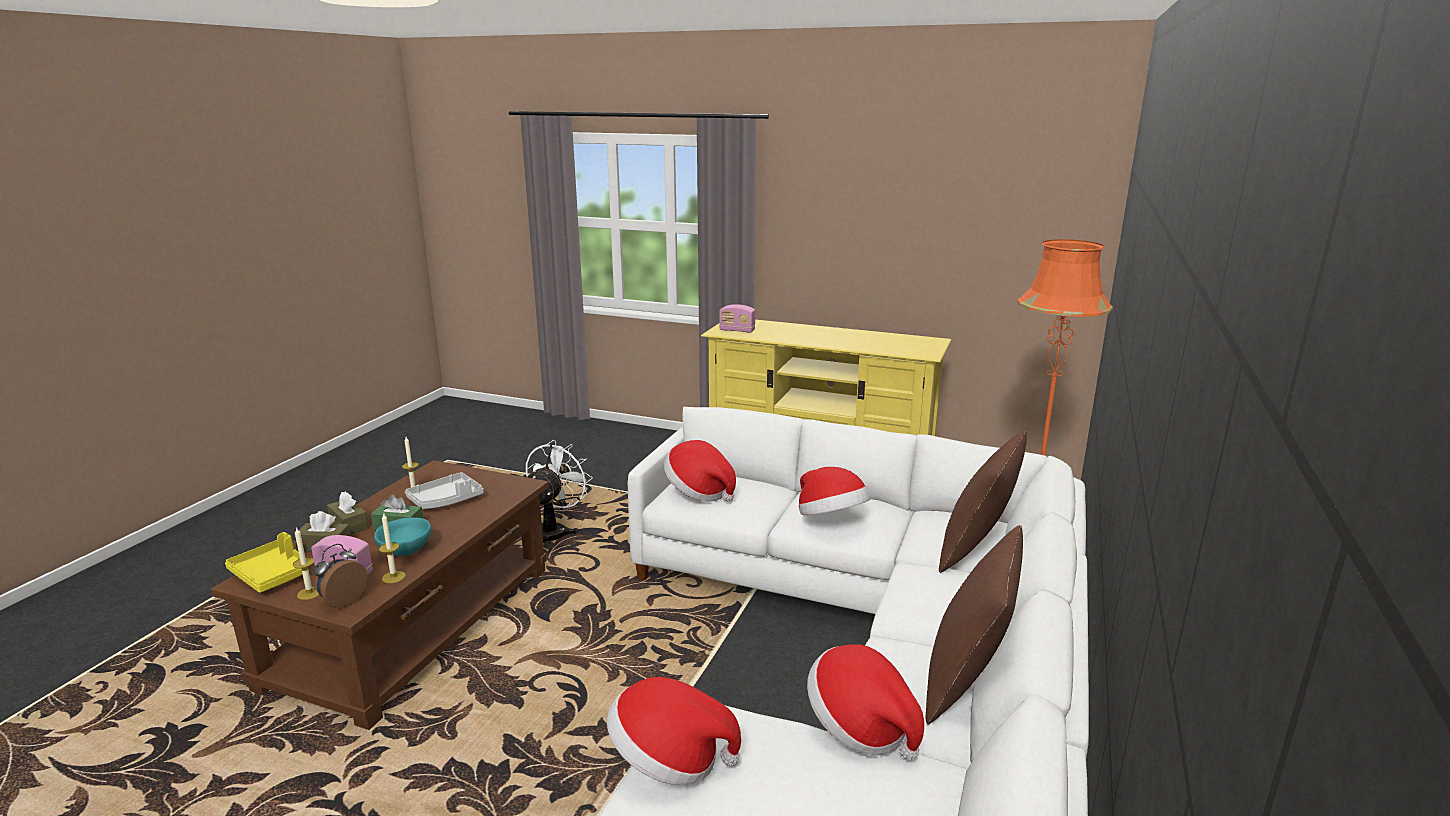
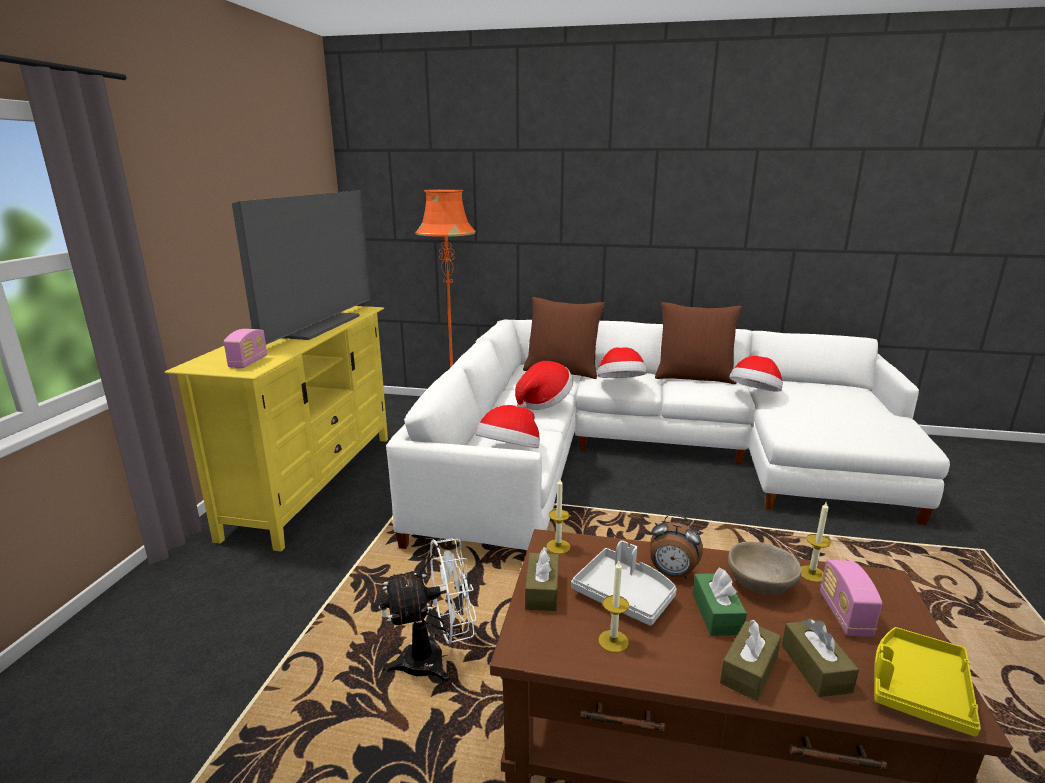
camera: 100 degrees left, 0 degrees up
(309, 593) = (902, 627): candle -> candle (558, 546)
(343, 601) = (882, 593): alarm clock -> alarm clock (672, 574)
(405, 550) = (760, 585): turquoise bowl -> beige bowl
(476, 476) = (542, 591): none -> brown tissue box
(555, 531) = (435, 659): white fan -> white fan turned 150 degrees clockwise
(669, 760) = (835, 431): hat -> hat (620, 384)
(852, 340) = (315, 325): none -> television

